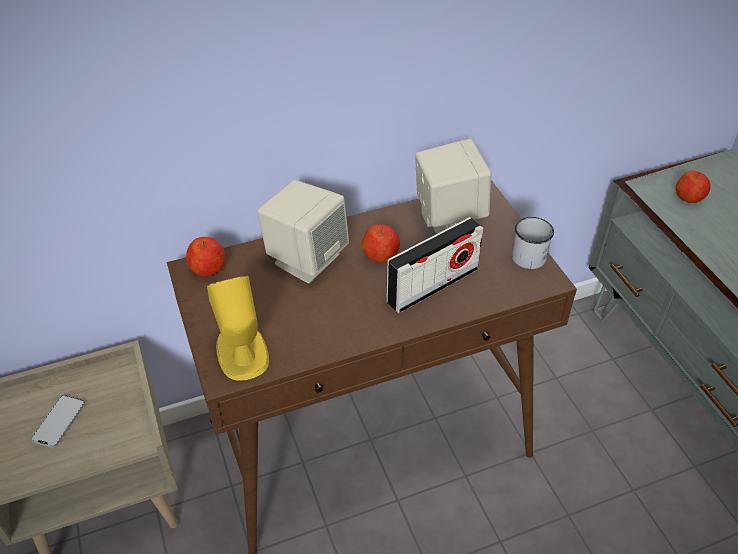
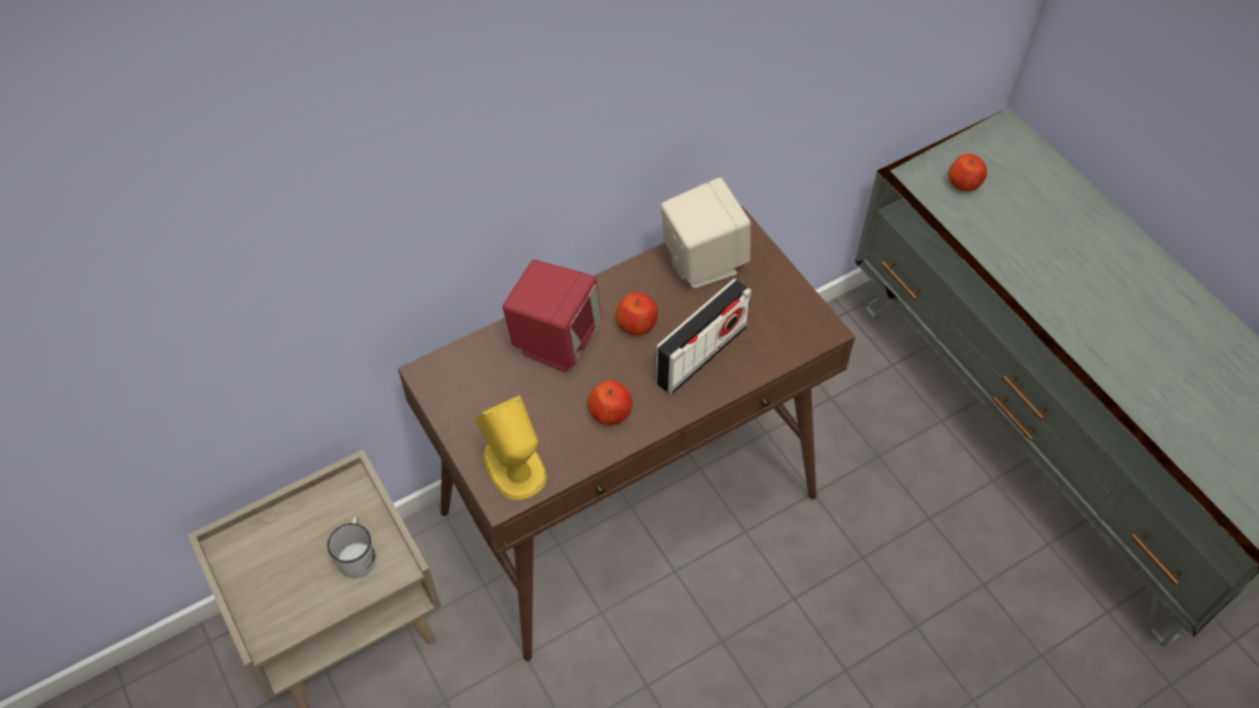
camera: 10 degrees left, 10 degrees up
(59, 422) = (302, 559): phone -> none
(208, 268) = (448, 369): apple -> apple (610, 413)
(306, 259) = (555, 341): beige speaker -> red speaker
(529, 253) = (798, 298): white mug -> white mug (357, 554)

